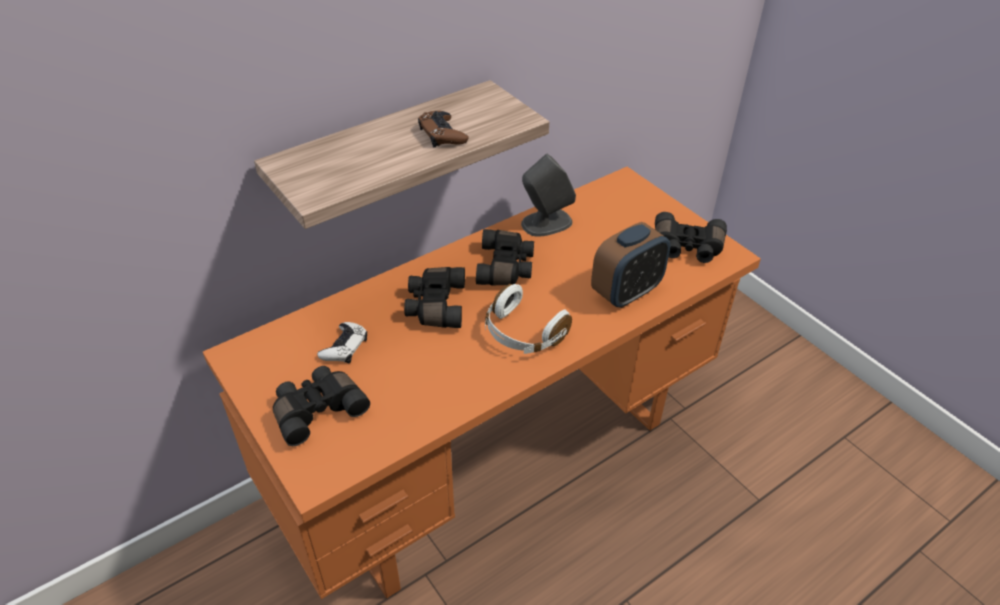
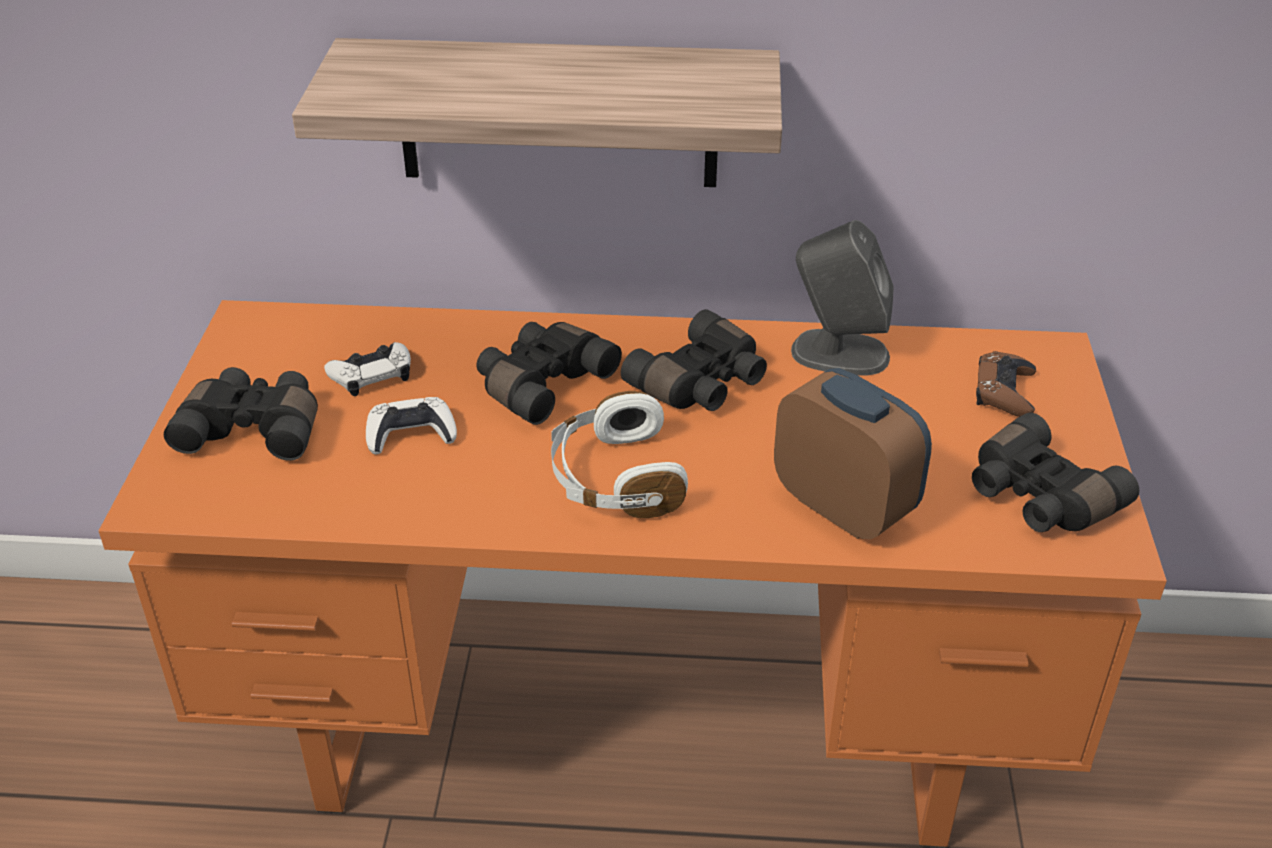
camera: 40 degrees right, 5 degrees down
(403, 366) = (411, 434): none -> white game controller
(442, 134) = (600, 90): brown game controller -> brown game controller (1004, 392)
(626, 292) = (844, 507): alarm clock -> alarm clock turned 135 degrees counterclockwise

